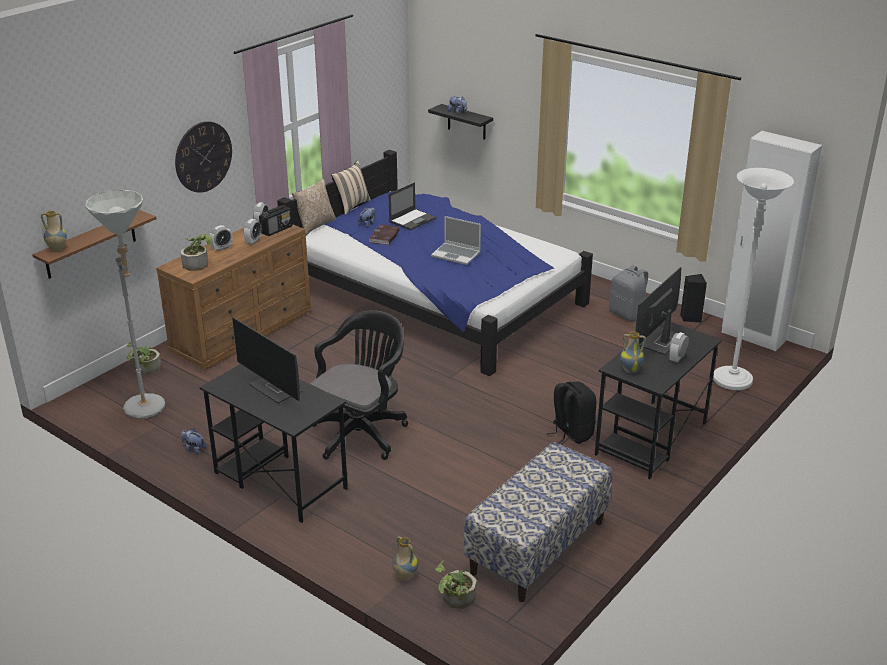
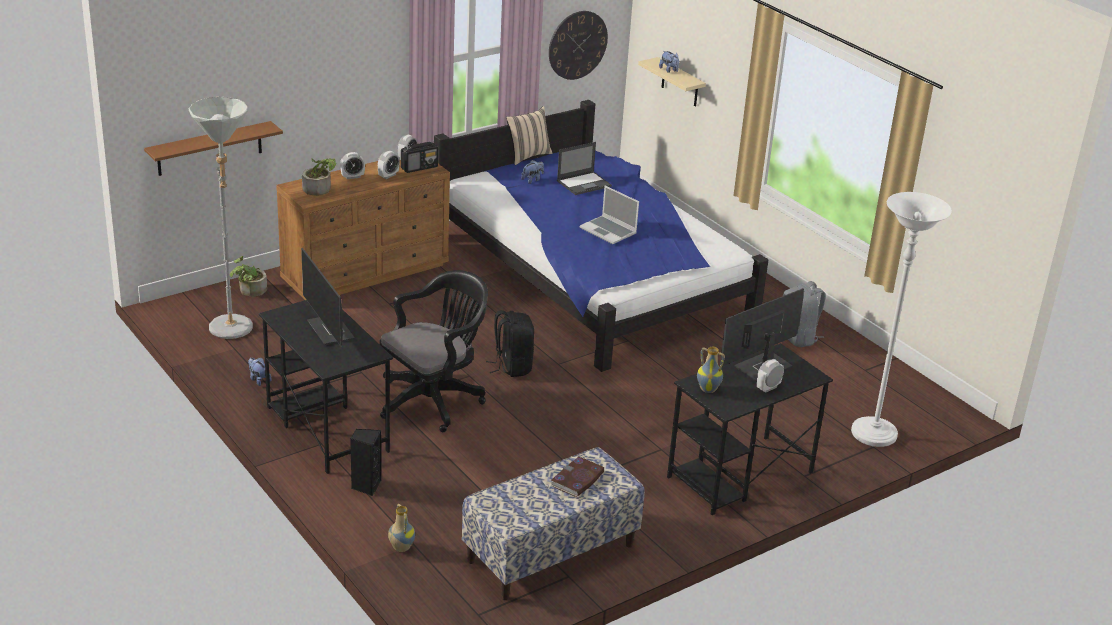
camera: 15 degrees right, 0 degrees up
(57, 249) = (169, 147): vase -> none
(203, 157) = (353, 75): wall clock -> wall clock (577, 45)
(315, 226) = (477, 171): pillow -> none
(384, 236) = (543, 196): book -> book (577, 479)
(455, 599) = (439, 581): potted plant -> none
(466, 122) = (680, 83): black shelf -> beige shelf
(571, 433) = (655, 450): black backpack -> black backpack (512, 367)
(690, 318) = (869, 356): black speaker -> black speaker (366, 486)
(752, 337) = (930, 393): white wardrobe -> none

